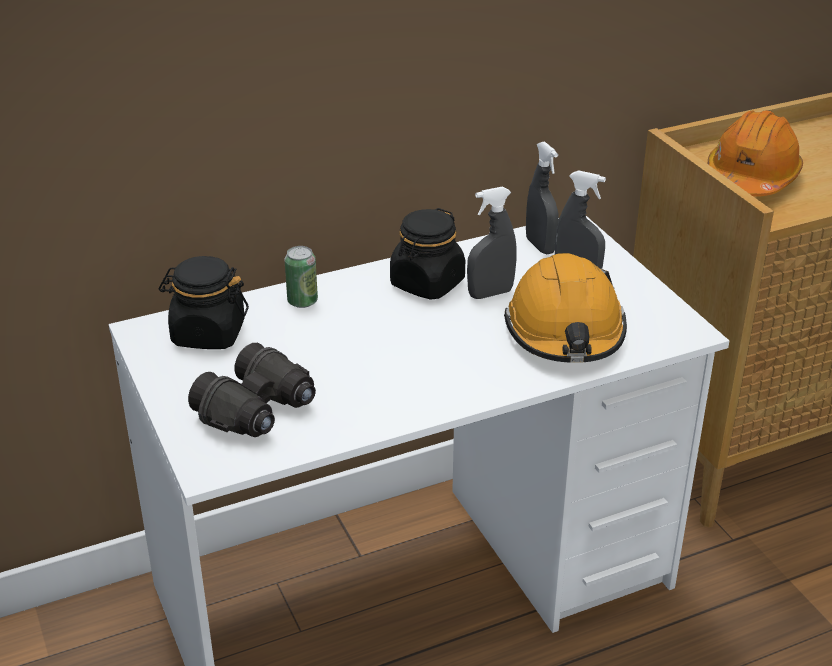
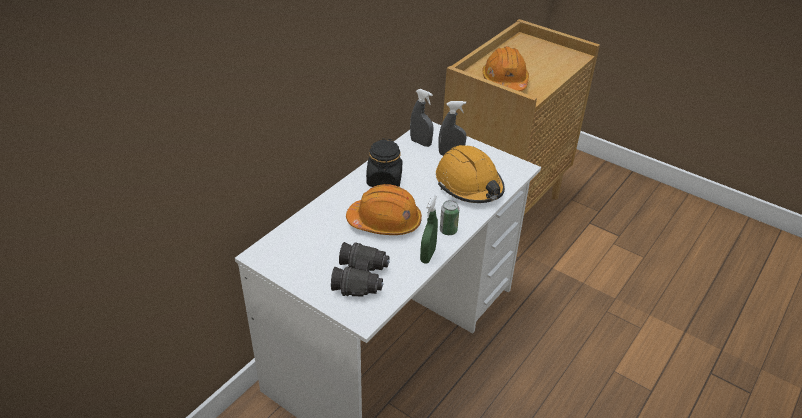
camera: 30 degrees left, 5 degrees up
(208, 334) = (296, 245): black jar -> none
(302, 301) = (330, 210): can -> can (448, 230)
(370, 344) = (385, 222): none -> orange hard hat
(394, 413) = (428, 255): none -> green spray bottle
(490, 294) = (419, 176): grey spray bottle -> none

